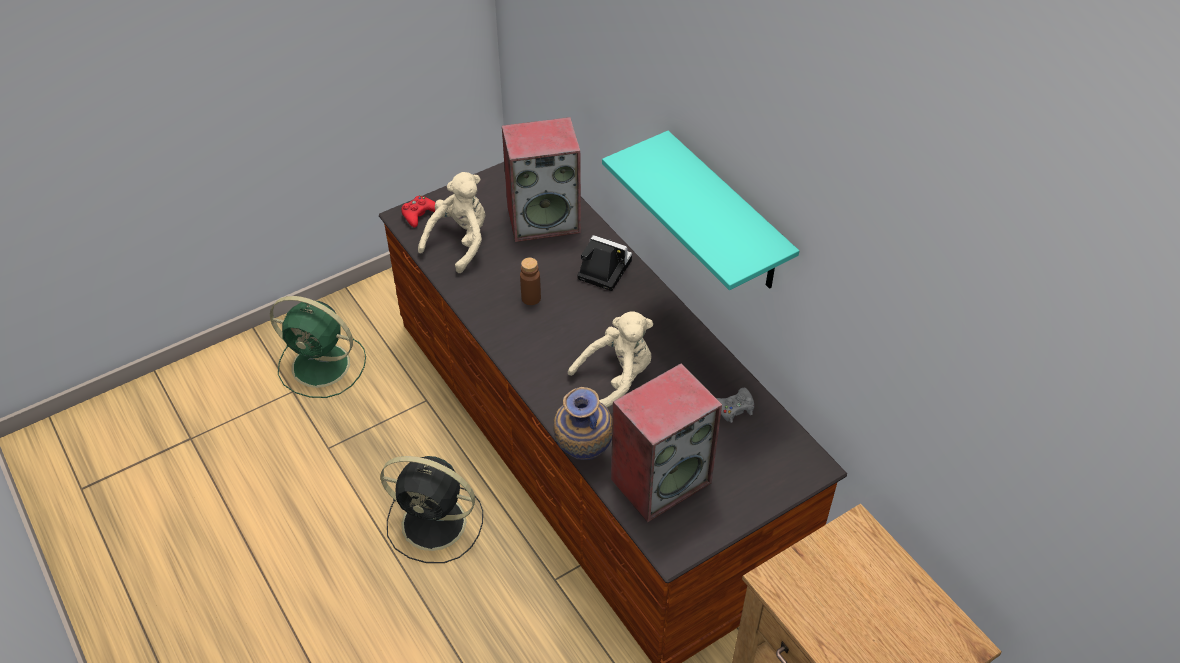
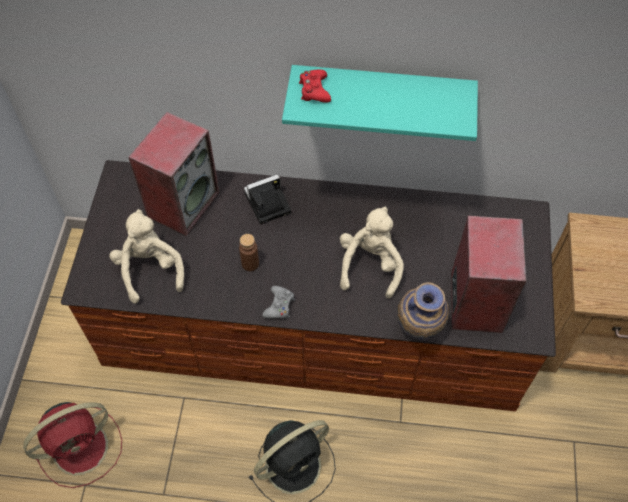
camera: 50 degrees left, 10 degrees up
(323, 366) = (83, 446): green fan -> red fan
(419, 214) = (93, 276): red game controller -> red game controller (314, 90)
(733, 408) = (451, 220): grey game controller -> grey game controller (279, 306)

